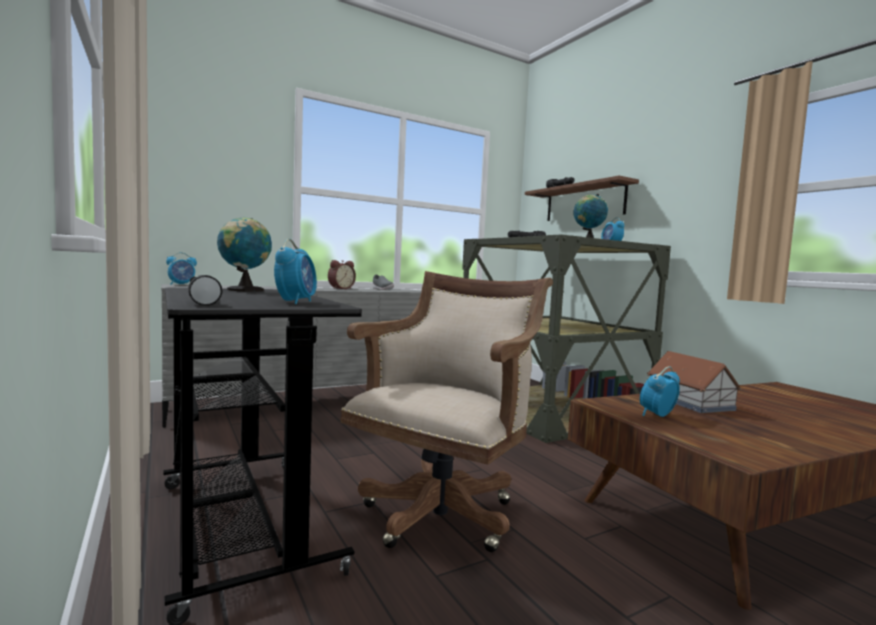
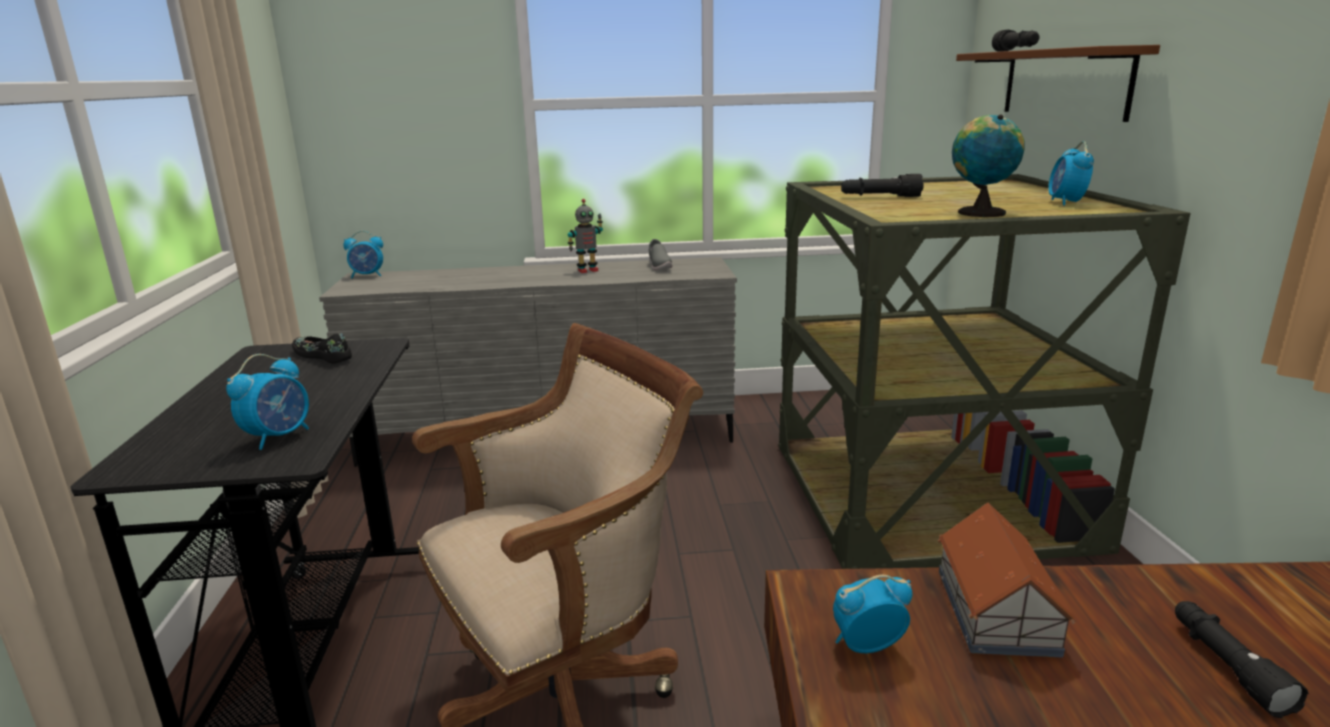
camera: 25 degrees right, 15 degrees up
(202, 301) = (163, 440): black flashlight -> black flashlight (1226, 666)
(244, 290) = (323, 355): globe -> black shoe
(340, 288) = (587, 270): alarm clock -> toy robot

